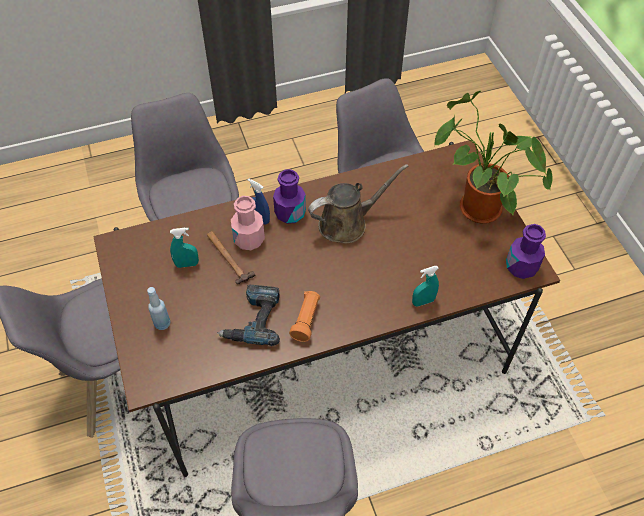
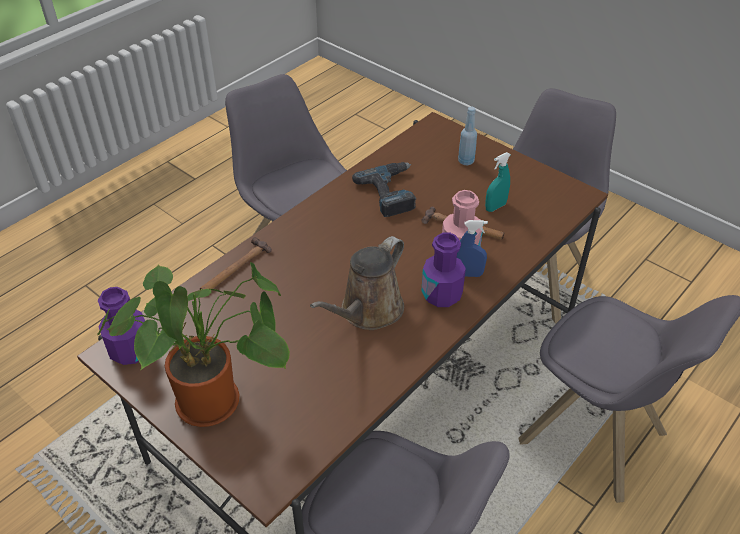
camera: 150 degrees right, 10 degrees down
(306, 320) = (342, 210): orange flashlight -> none
(423, 302) = (234, 269): turquoise spray bottle -> hammer

